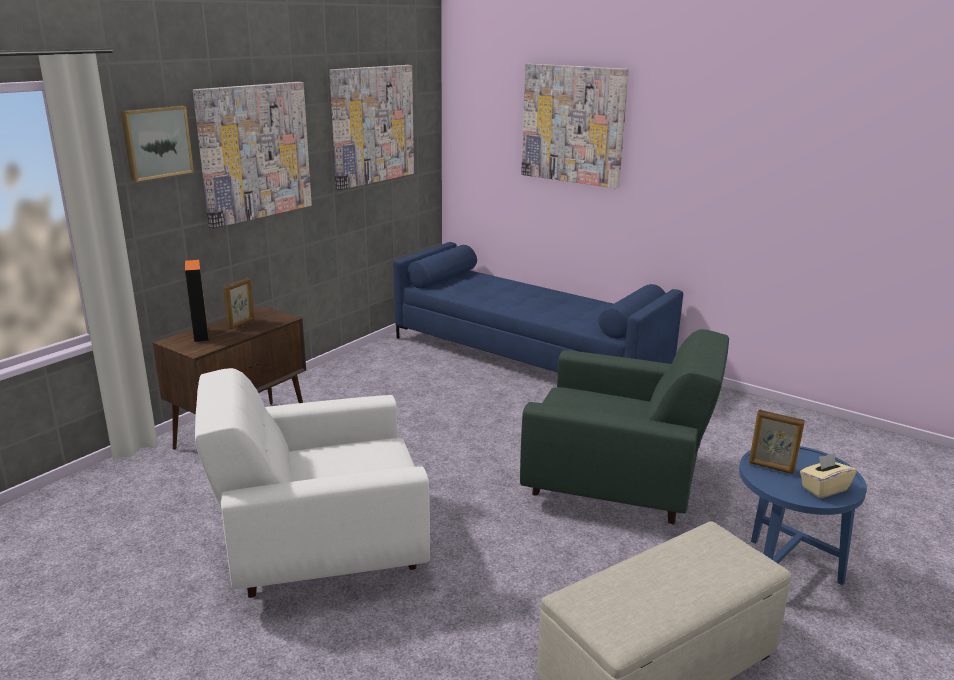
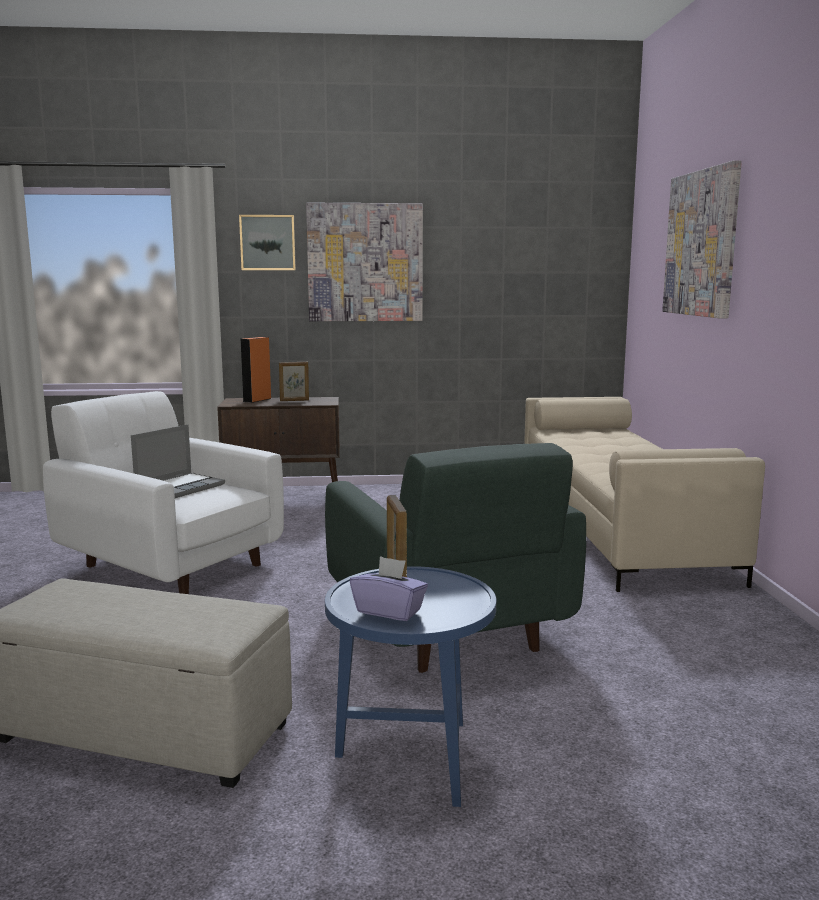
camera: 50 degrees right, 10 degrees down
(333, 466) = (180, 487): none -> laptop
(372, 125) = (517, 254): picture -> none
(529, 356) = (617, 526): blue sofa -> beige sofa
(824, 488) = (389, 611): beige tissue box -> purple tissue box

